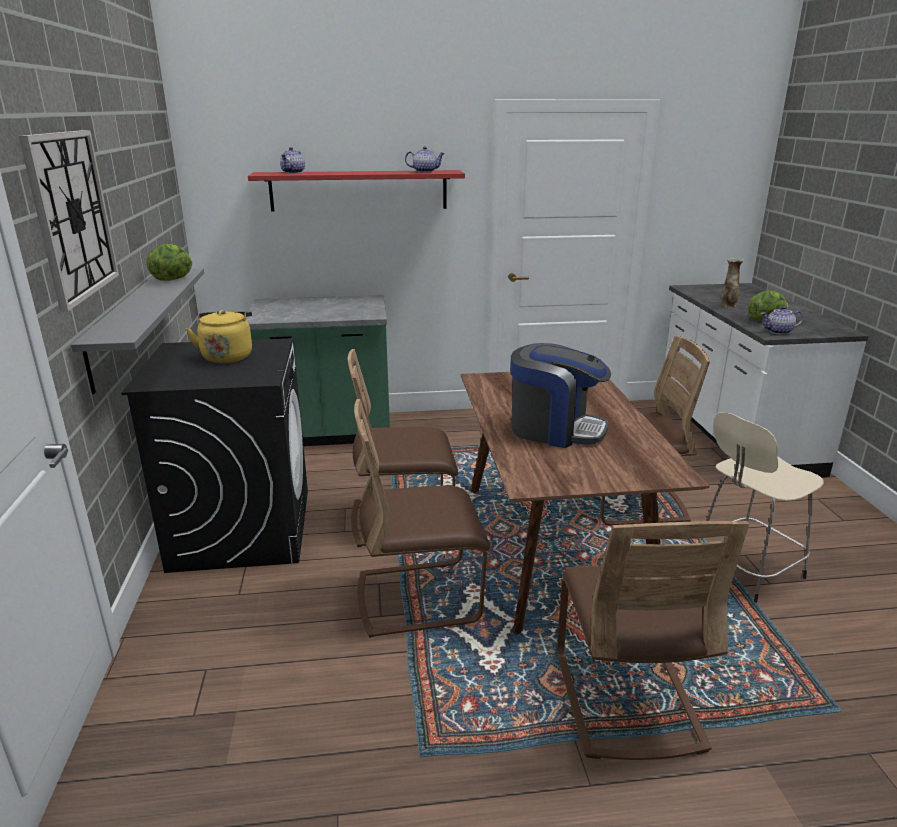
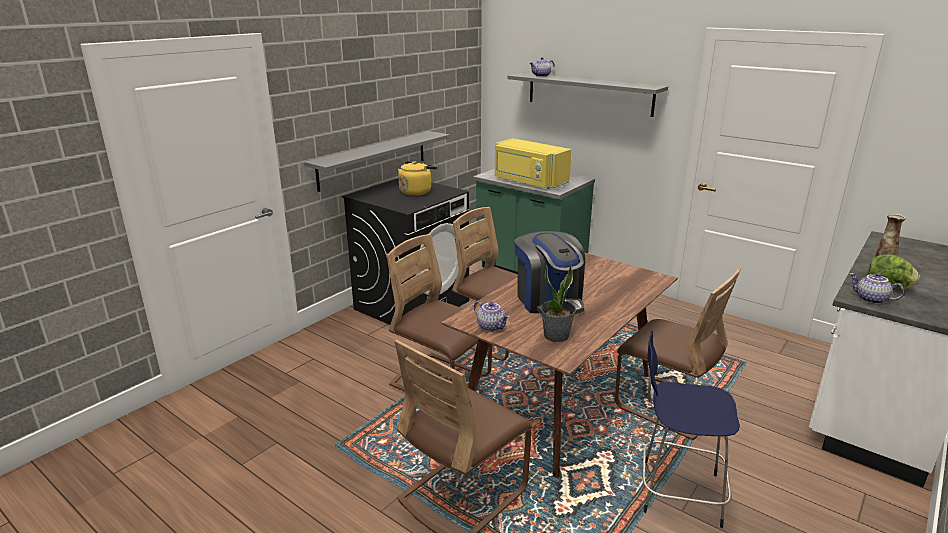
camera: 45 degrees right, 0 degrees up
(72, 216) = (329, 94): wall clock -> none
(174, 279) = (418, 138): lettuce -> none
(324, 314) = (529, 182): none -> yellow microwave
(359, 190) = (589, 94): red shelf -> grey shelf
(425, 171) = (632, 85): teapot -> teapot (491, 326)
(630, 458) = (556, 336): none -> potted plant
(745, 571) = (676, 492): beige stool -> blue stool

